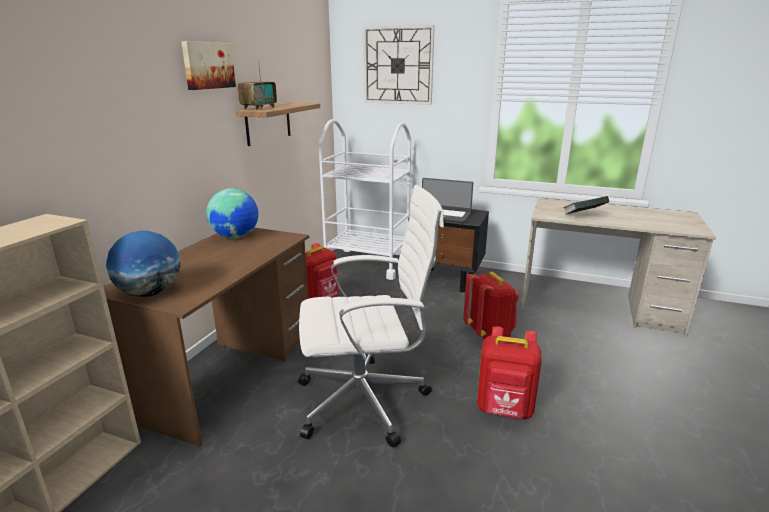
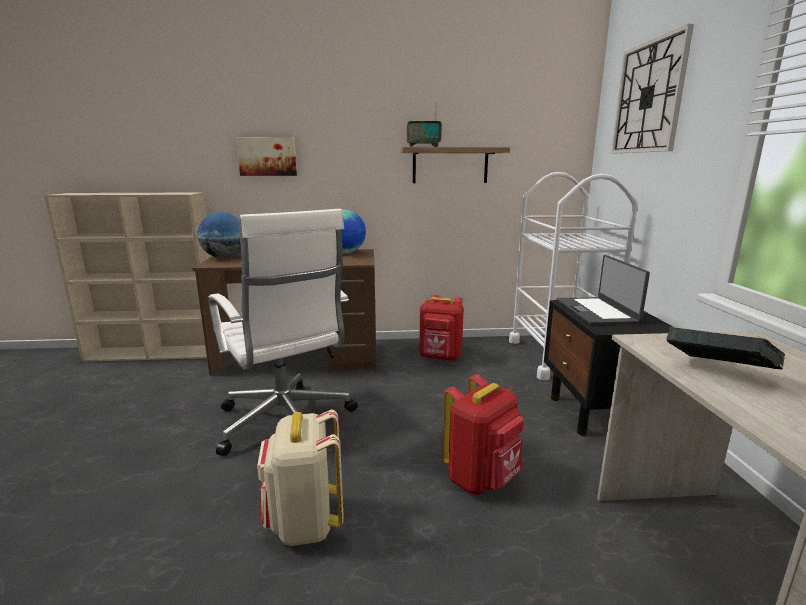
camera: 65 degrees right, 5 degrees down
(208, 65) = (369, 106): picture -> picture (267, 156)
(504, 410) = (304, 523): red backpack -> beige backpack

